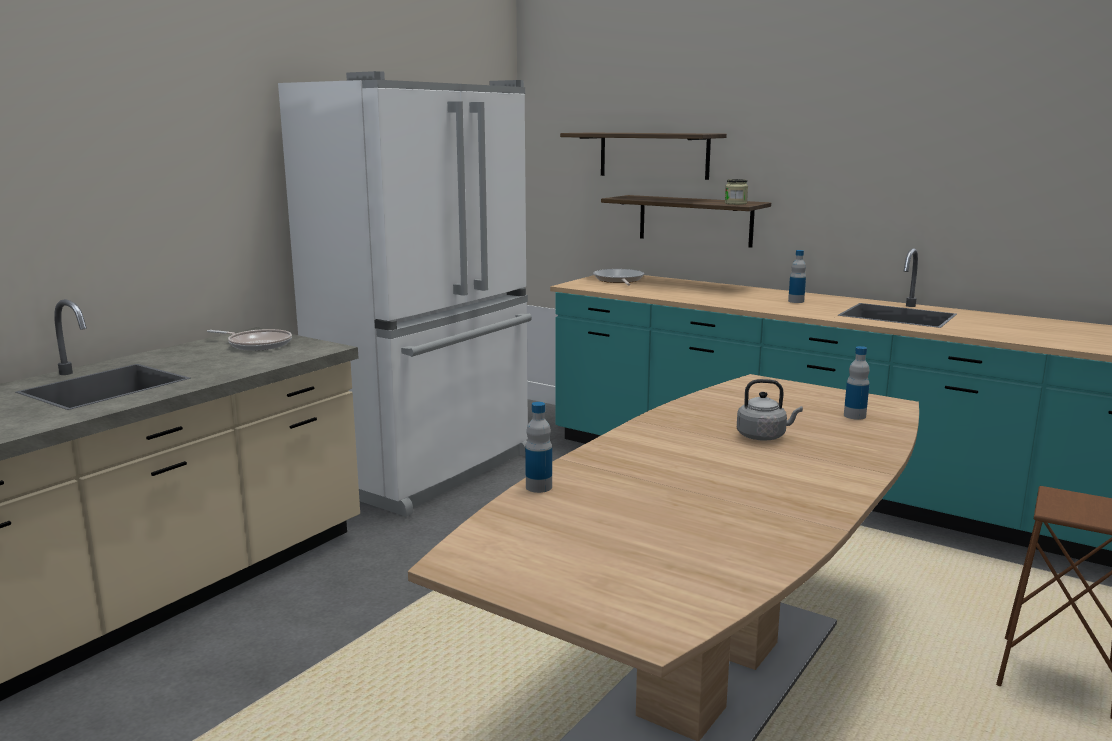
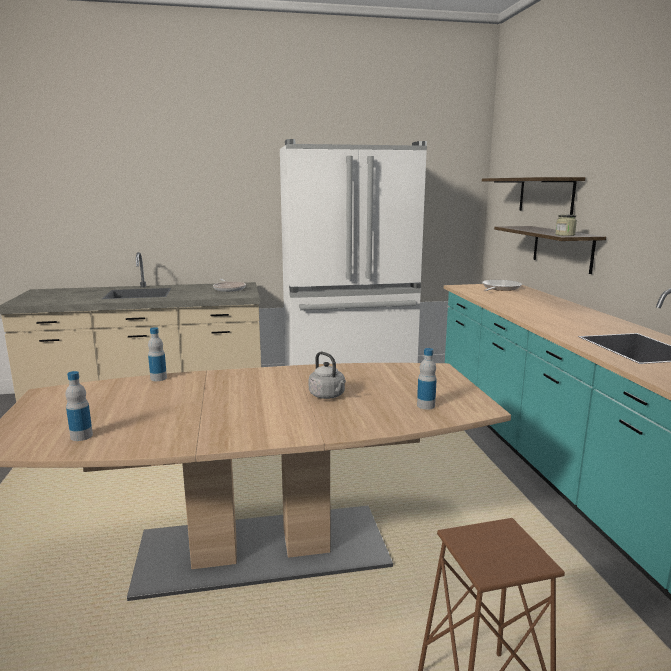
camera: 45 degrees right, 0 degrees up
(796, 301) = (581, 321): bottle -> bottle (81, 436)

